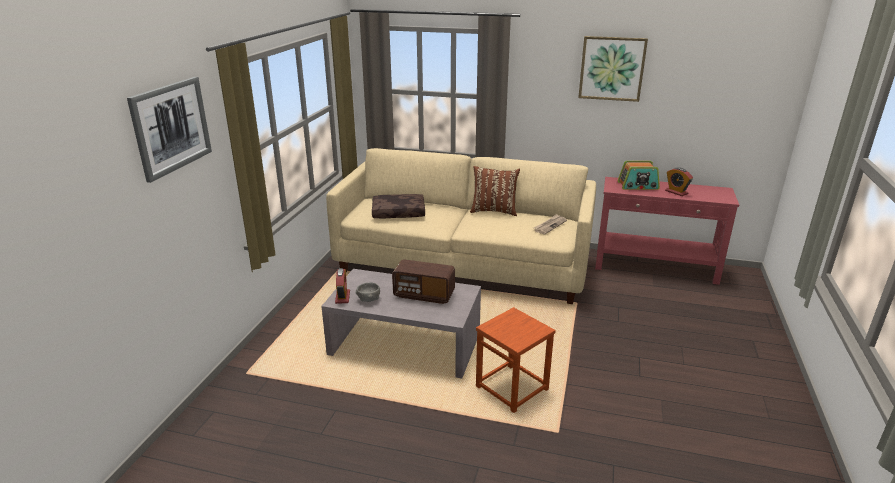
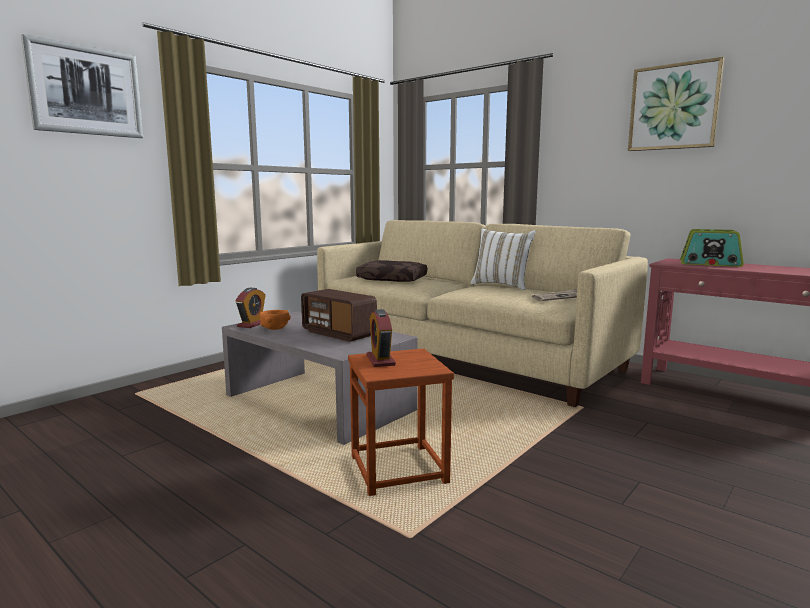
camera: 25 degrees right, 15 degrees down
(369, 299) = (275, 329): grey bowl -> orange bowl
(494, 211) = (501, 285): brown pillow -> white pillow
(676, 192) = (771, 269): alarm clock -> alarm clock (380, 360)

